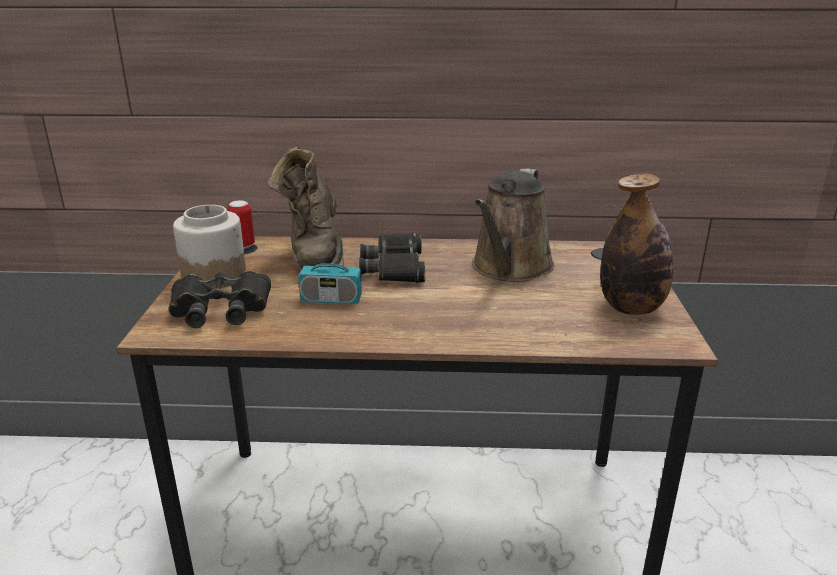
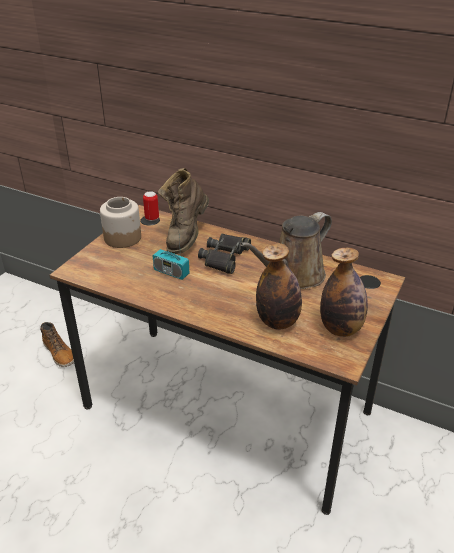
camera: 25 degrees right, 10 degrees up
(94, 528) = (59, 353): none -> boot
(221, 308) = (111, 263): black binoculars -> none
(543, 320) = (278, 322): none -> bottle

